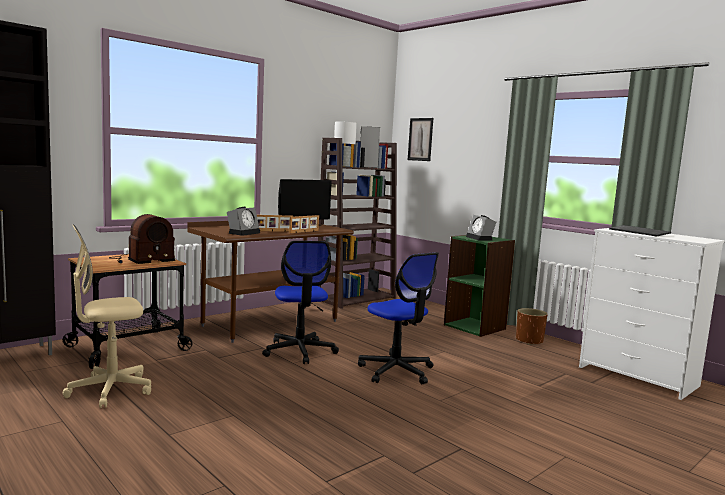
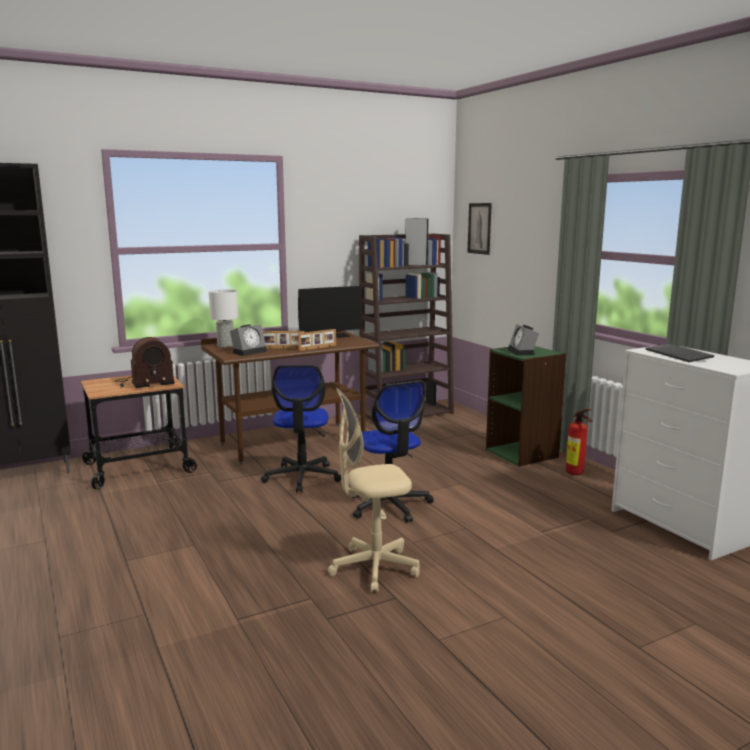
camera: 15 degrees right, 5 degrees up
(110, 390) = (99, 512): beige office chair -> beige office chair (374, 568)
(344, 166) = (383, 266): white table lamp -> white table lamp (226, 346)
(529, 341) = (576, 473): brown planter -> fire extinguisher

